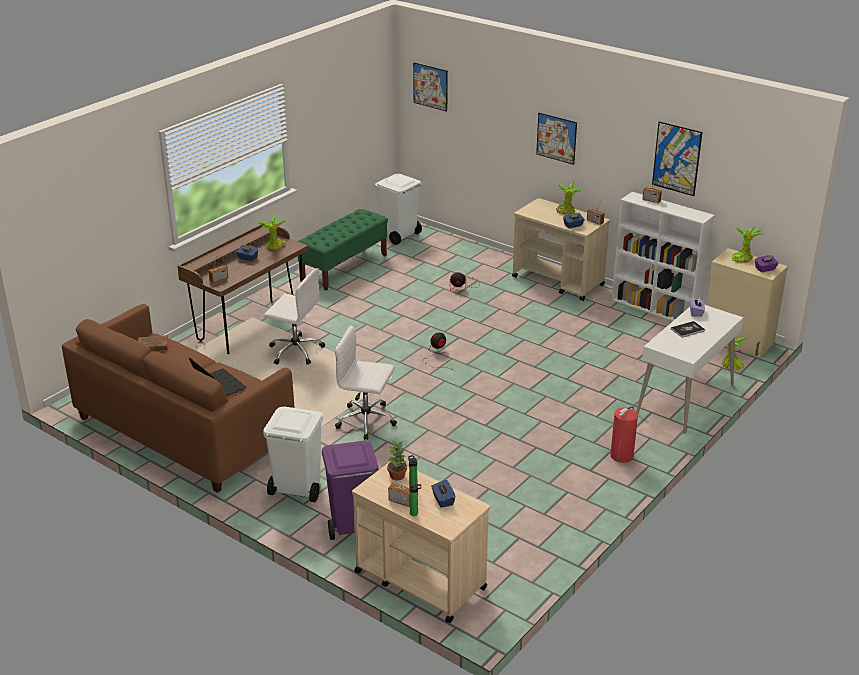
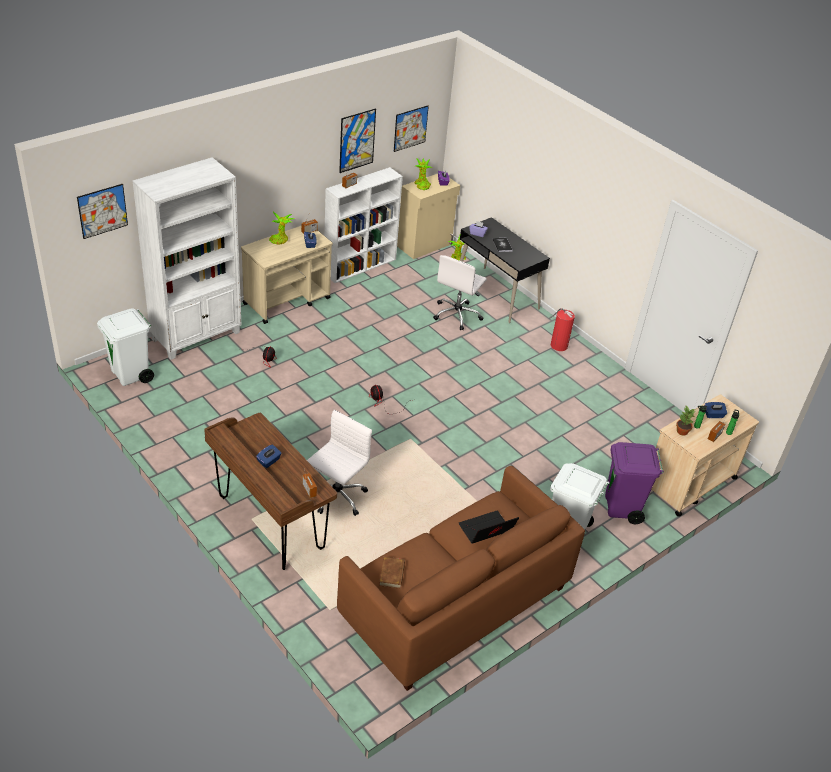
camera: 80 degrees left, 10 degrees up
(275, 247) = (252, 436): potted plant -> none
(344, 267) = (177, 429): green bench -> none
(367, 421) = (476, 470): white office chair -> white office chair (457, 314)
(470, 251) = (197, 336): none -> white bookcase
(556, 138) = (251, 183): picture -> picture (410, 128)
(685, 400) = (496, 294): white desk -> black desk

